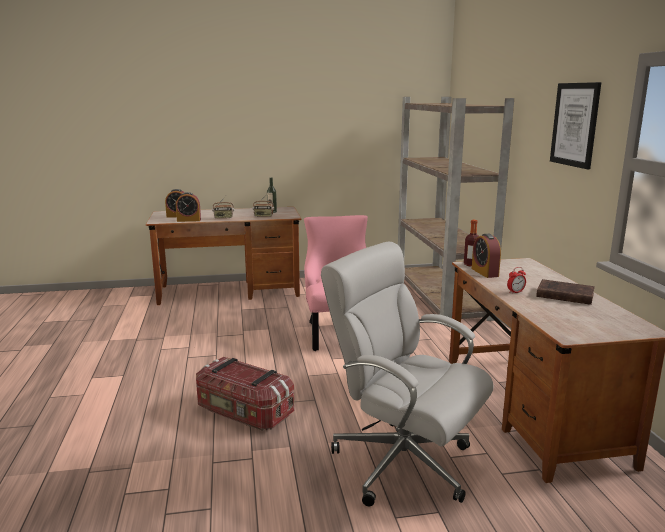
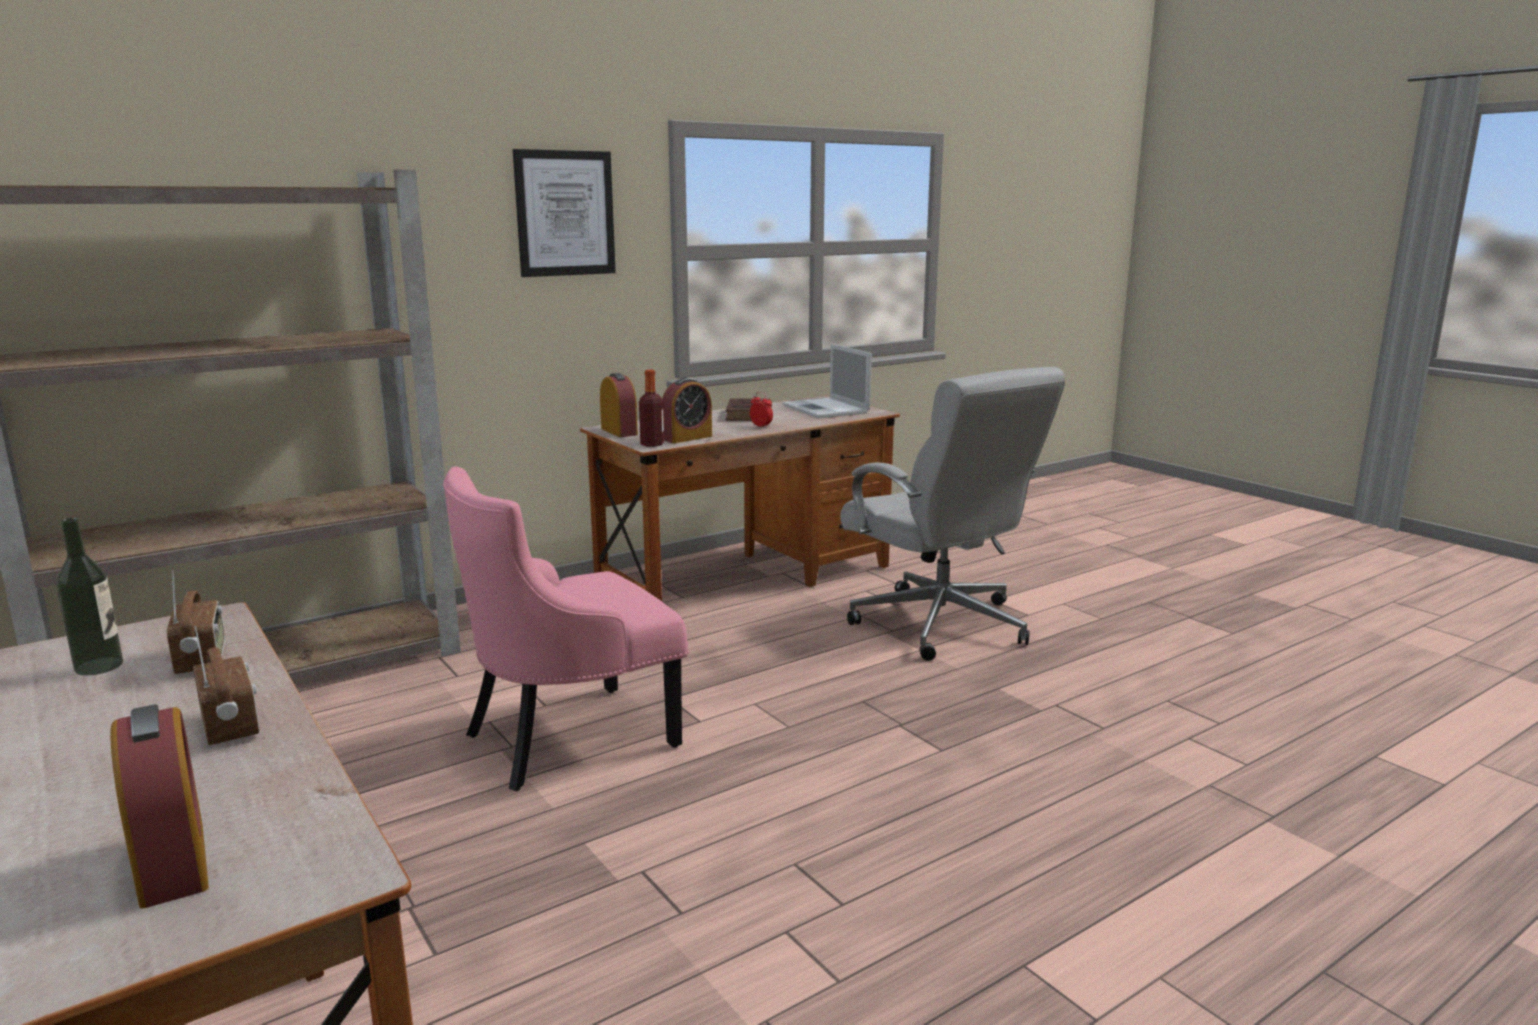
camera: 115 degrees left, 0 degrees up
(189, 220) = (298, 789): alarm clock -> alarm clock (619, 431)
(244, 413) = (969, 746): storage box -> none
(403, 464) = (940, 623): grey office chair -> grey office chair turned 45 degrees counterclockwise
(586, 322) = (826, 409): none -> laptop

